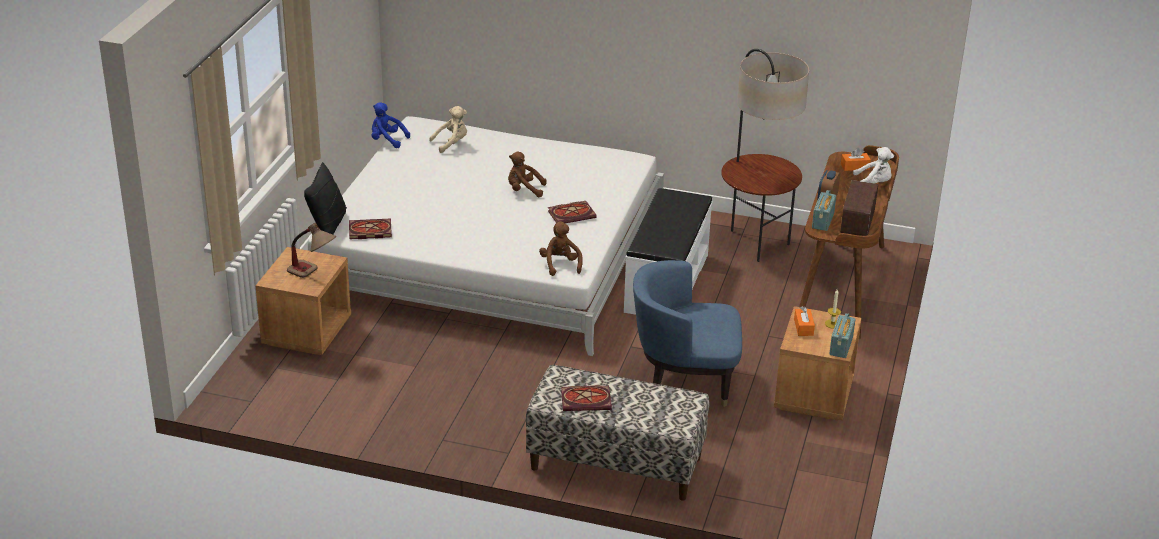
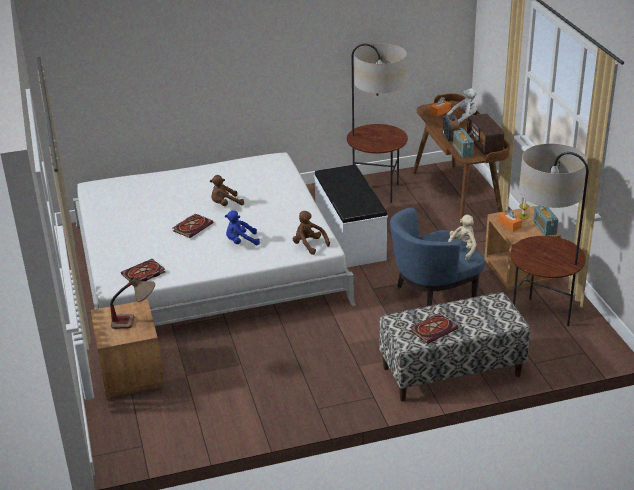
camera: 30 degrees left, 0 degrees up
(328, 225) = (105, 282): black pillow -> none
(387, 140) = (84, 205): blue plush toy -> blue plush toy (241, 242)
(451, 143) = (136, 190): beige plush toy -> beige plush toy (462, 249)
(572, 214) = (278, 208): book -> book (193, 226)
(782, 451) = (541, 316): none -> floor lamp

